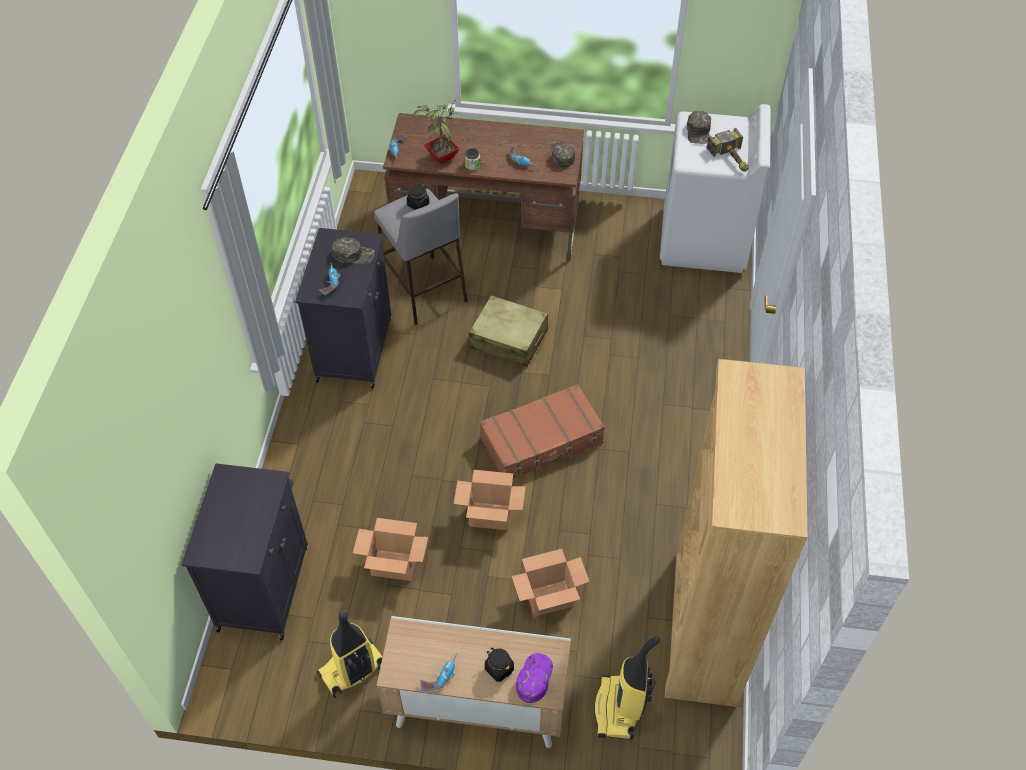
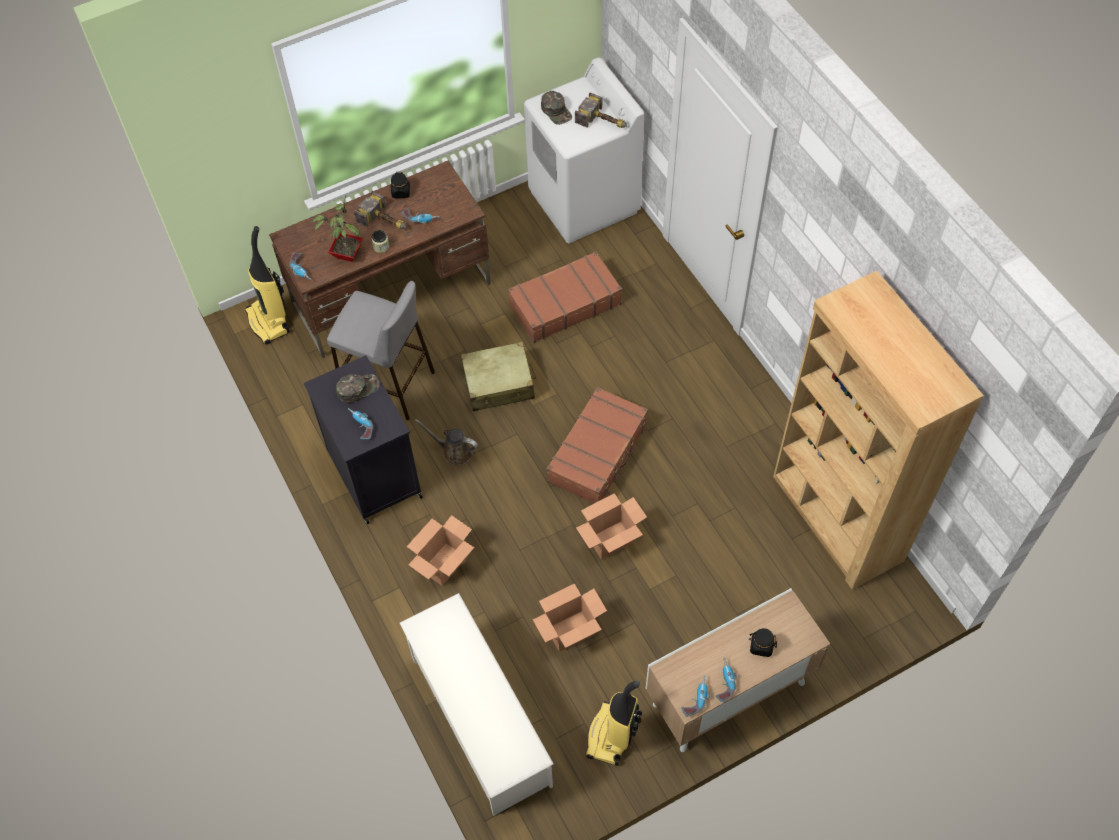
camera: 35 degrees left, 5 degrees up
(264, 585) = (480, 721): black cabinet -> white shoe rack
(405, 671) = (695, 698): none -> power drill
(418, 204) = (363, 310): black jar -> black jar (401, 192)
(429, 369) = (454, 451): none -> brown watering can
(493, 149) = (385, 221): none -> hammer
(534, 678) = (791, 635): purple cap -> none
(549, 598) = (710, 574): cardboard box -> cardboard box (443, 565)
(561, 154) = (449, 194): green cap -> none
(617, 309) = (564, 304): none -> brown suitcase
(618, 709) = (828, 621): vacuum cleaner -> vacuum cleaner (269, 322)

